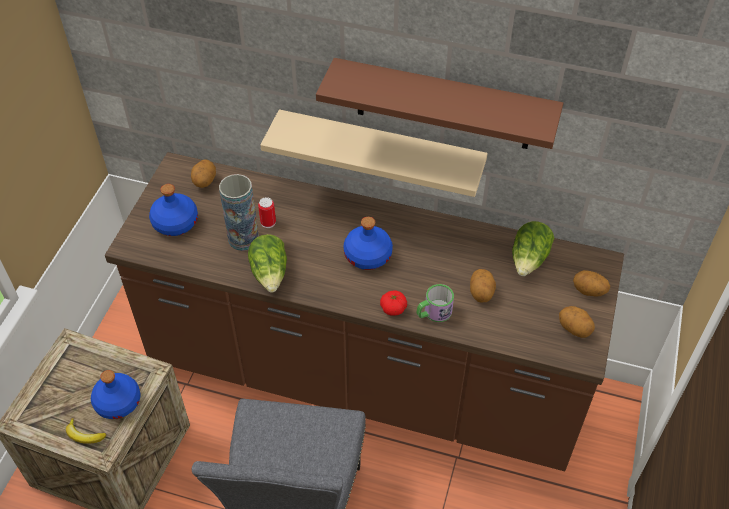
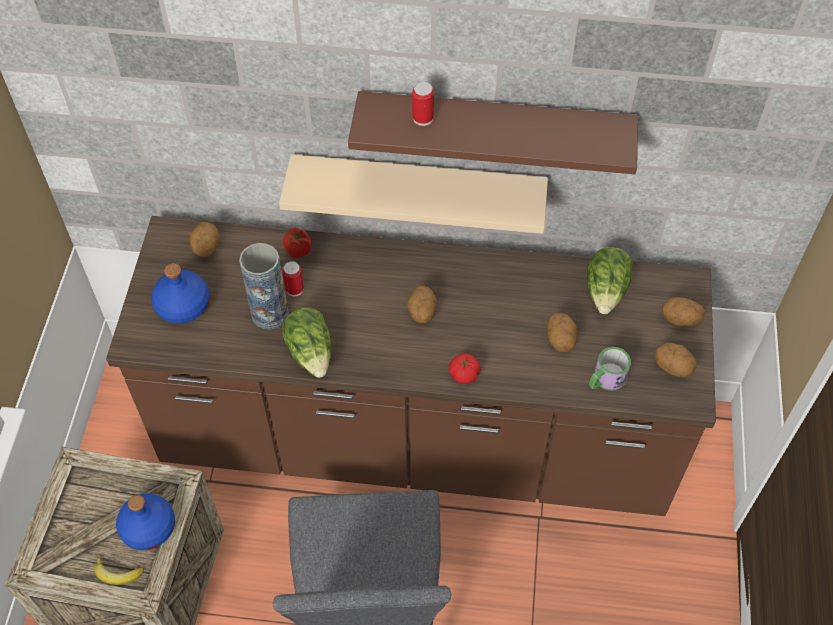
camera: 10 degrees left, 5 degrees up
(277, 193) = (298, 250): none -> tomato
(368, 255) = (421, 313): blue bottle -> potato
(381, 83) = (423, 118): none -> can
(433, 313) = (511, 372): mug -> mug (605, 380)

